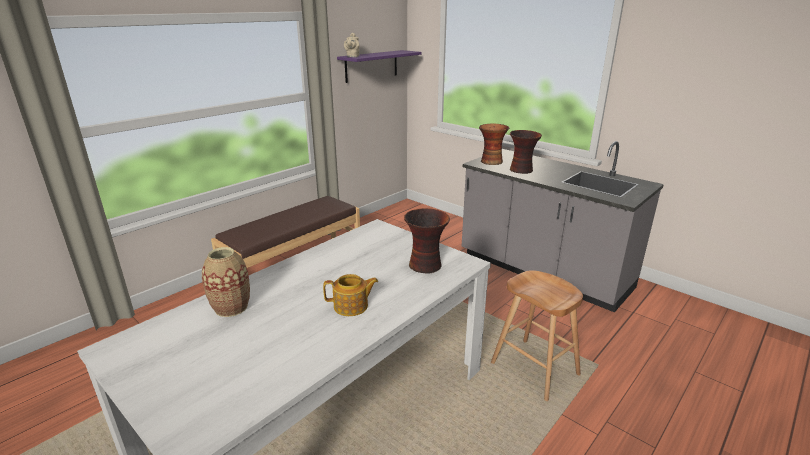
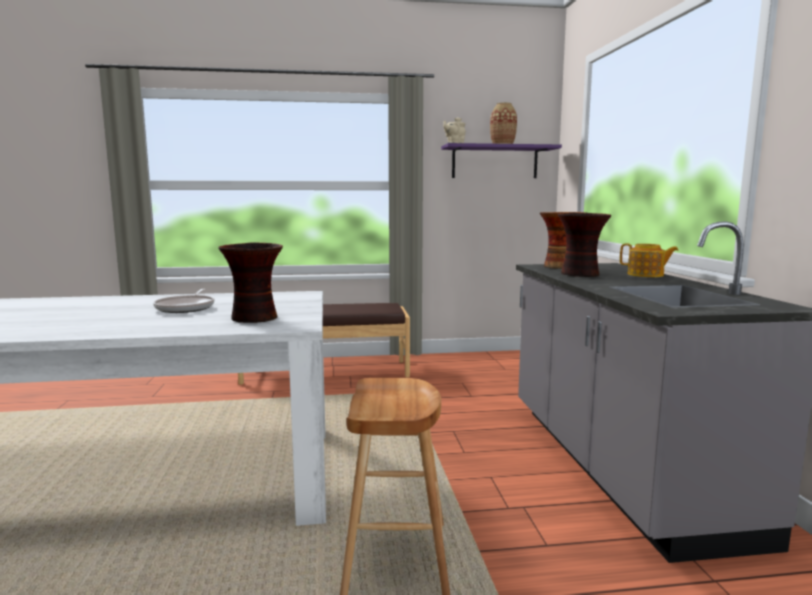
camera: 40 degrees right, 15 degrees down
(231, 307) = (58, 304): vase -> vase (502, 144)
(351, 272) = (187, 308): none -> frying pan
(351, 306) = (114, 322): teapot -> teapot (646, 275)

